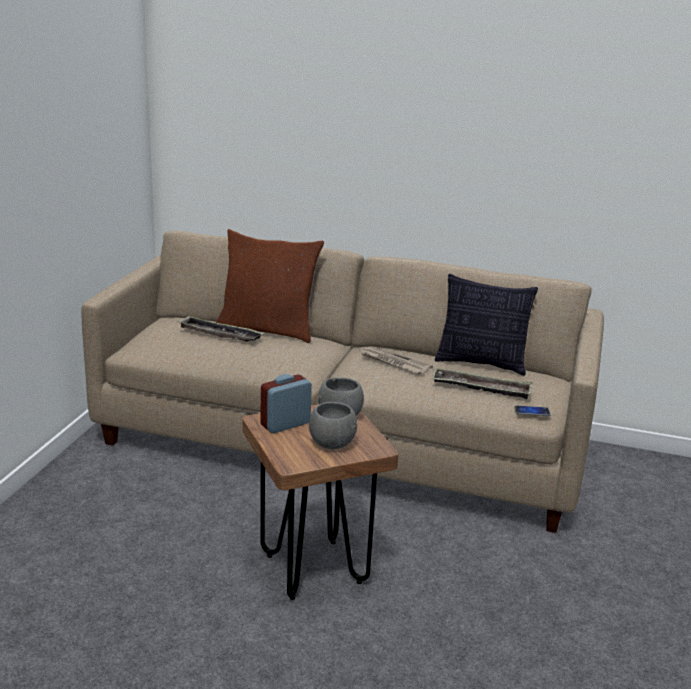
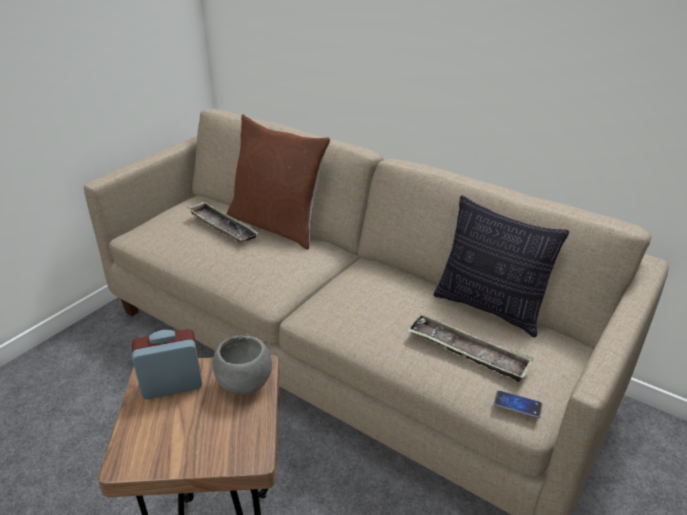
camera: 20 degrees right, 10 degrees up
(331, 443) = (201, 433): grey bowl -> none
(394, 363) = (382, 292): newspaper -> none

